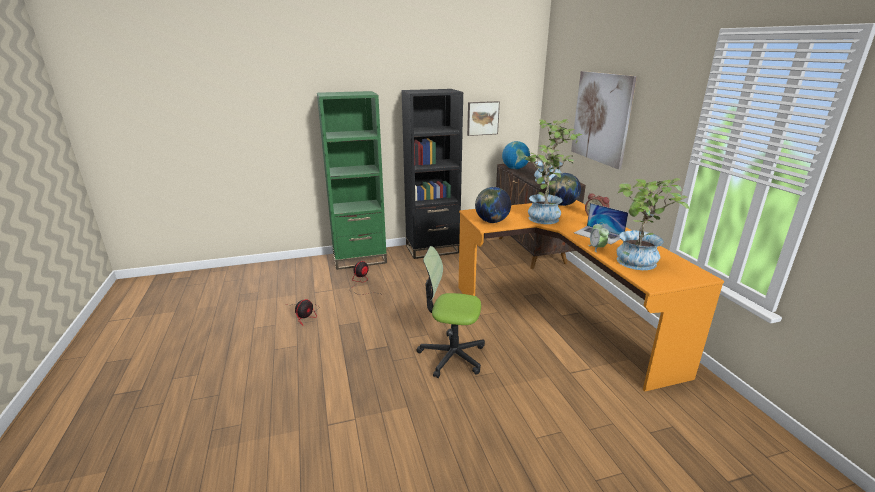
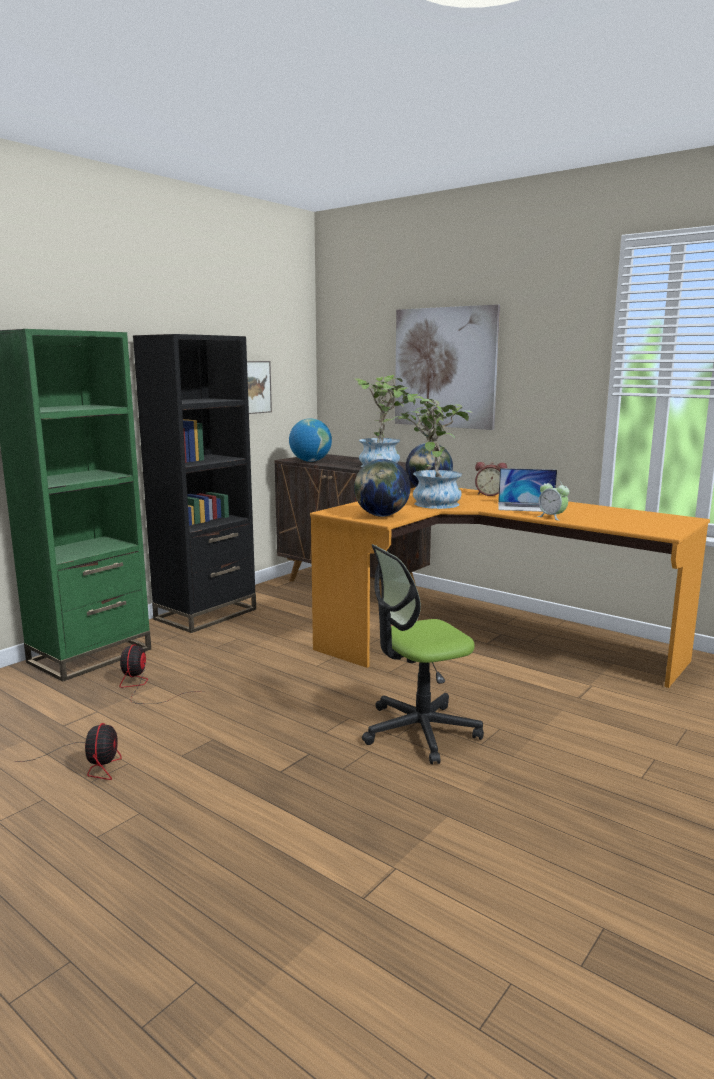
camera: 35 degrees left, 10 degrees down
(636, 264) = (617, 522): potted plant -> none

